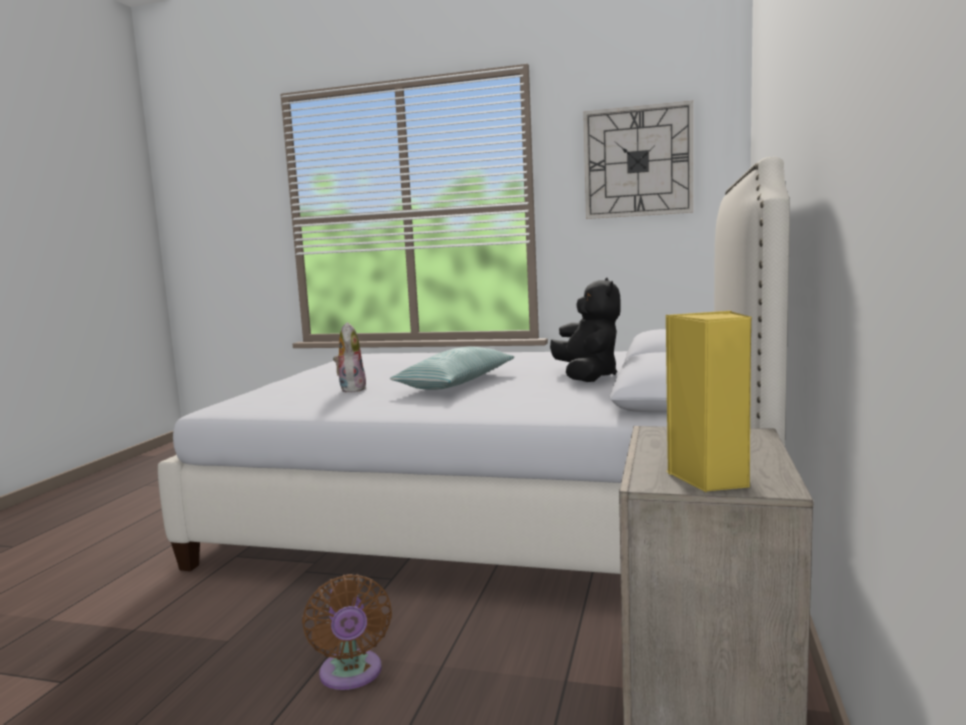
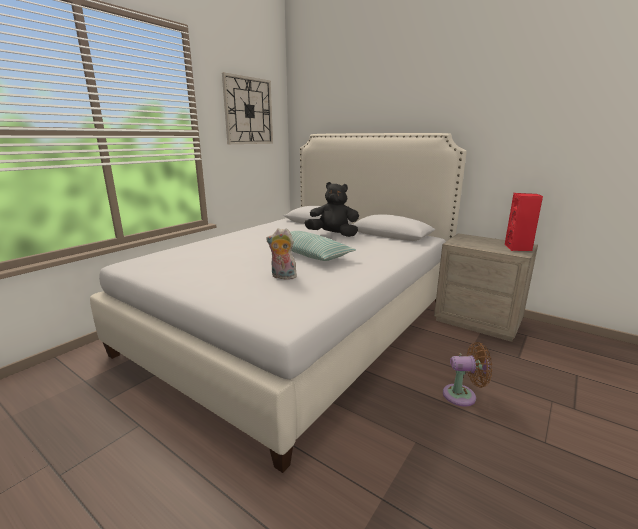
camera: 70 degrees left, 10 degrees up
(710, 479) = (518, 248): yellow speaker -> red speaker

